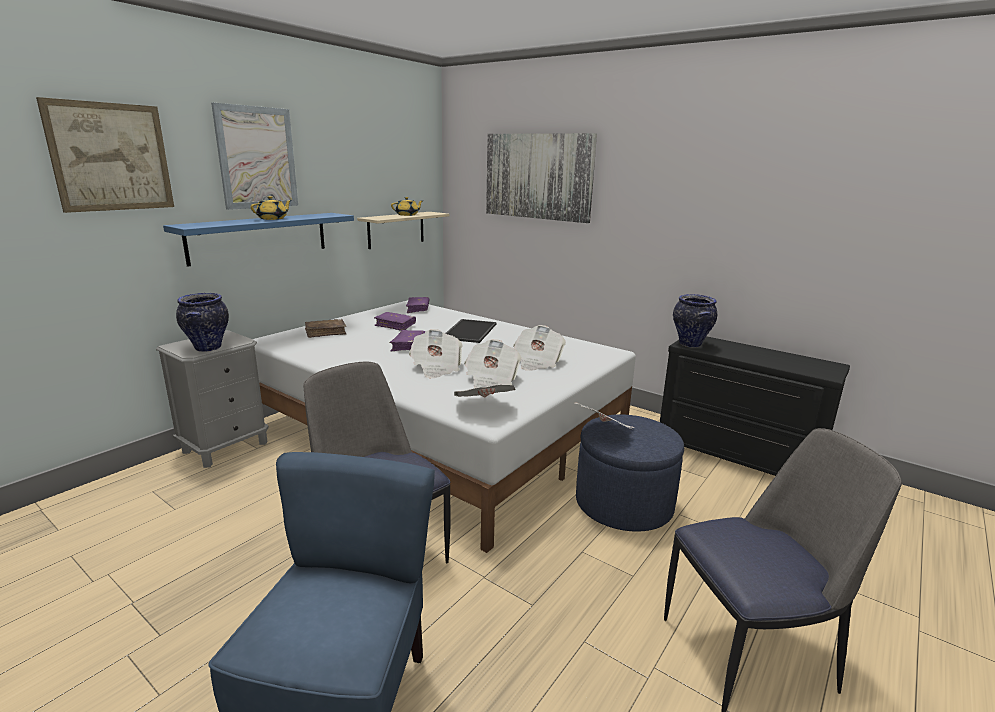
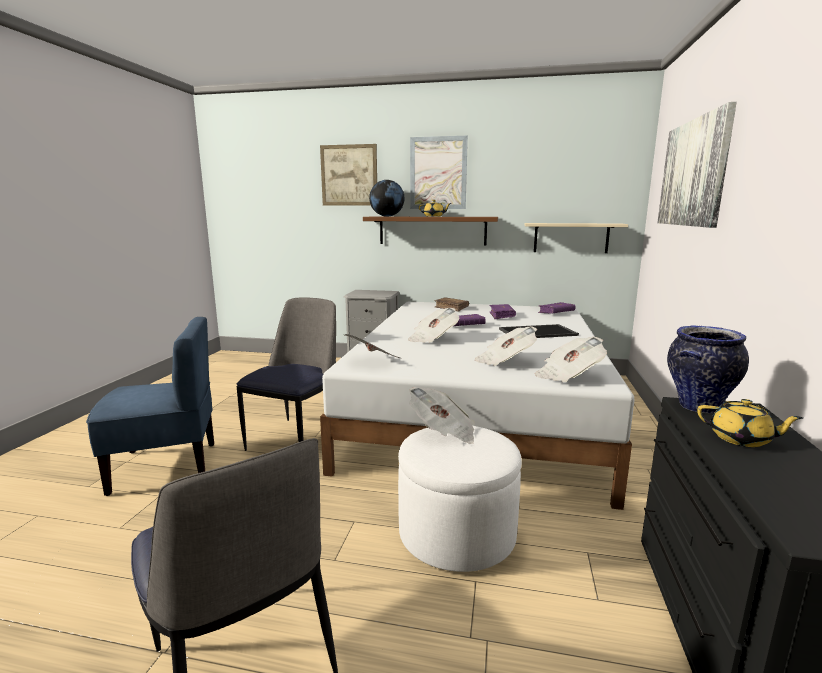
camera: 65 degrees right, 5 degrees down
(208, 348) = (363, 294): vase -> none
(209, 224) = (387, 216): none -> globe
(260, 237) = (432, 230): blue shelf -> brown shelf
(407, 215) = (576, 223): yellow teapot -> yellow teapot (741, 439)
(491, 380) = (432, 355): newspaper -> newspaper (568, 375)
(623, 504) = (457, 533): blue ottoman -> white ottoman

